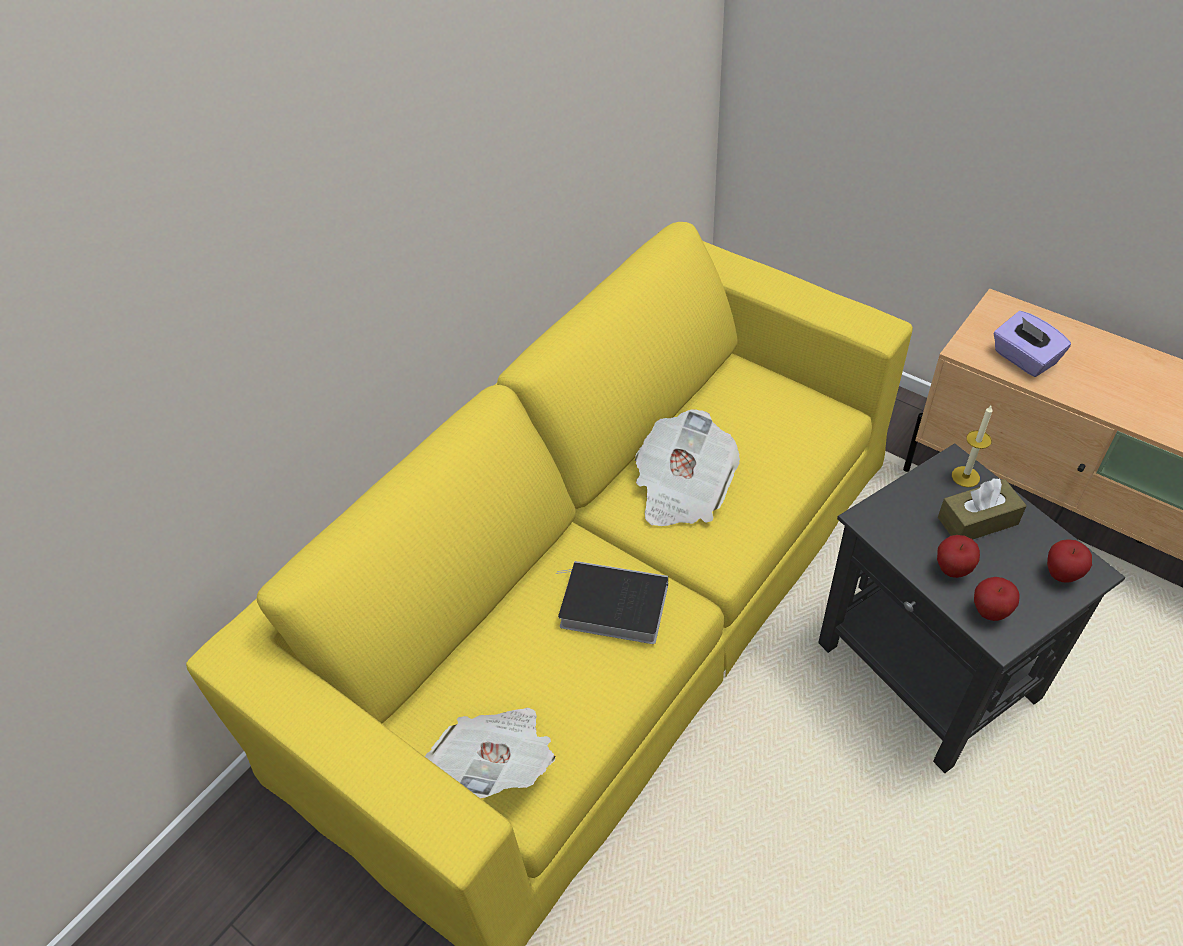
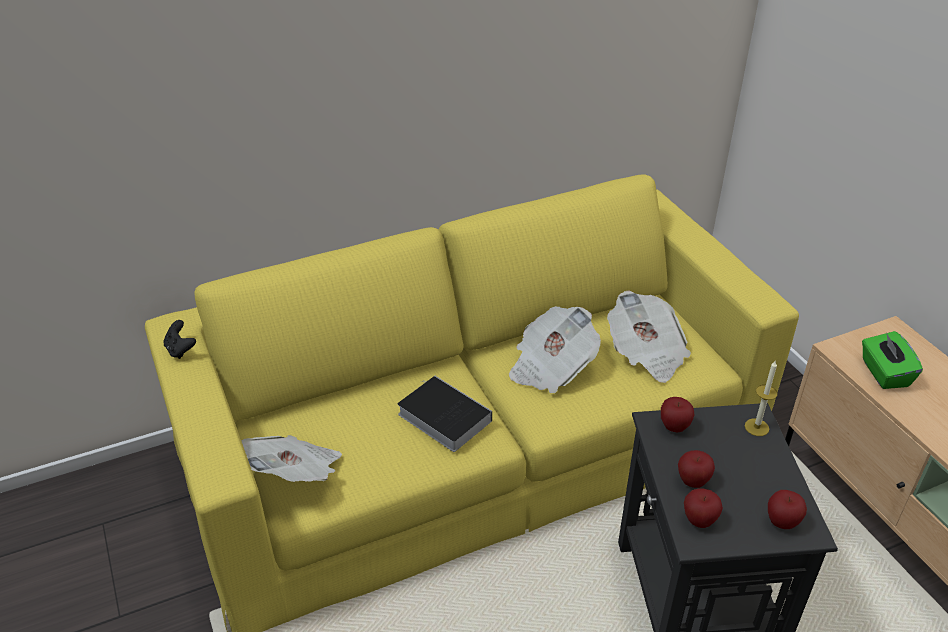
camera: 25 degrees right, 10 degrees down
(269, 683) = (180, 350): none -> black game controller
(766, 429) = (646, 353): none -> newspaper
(891, 514) = (674, 427): none -> apple
(977, 521) = (741, 459): brown tissue box -> none
(1023, 359) = (884, 373): purple tissue box -> green tissue box

